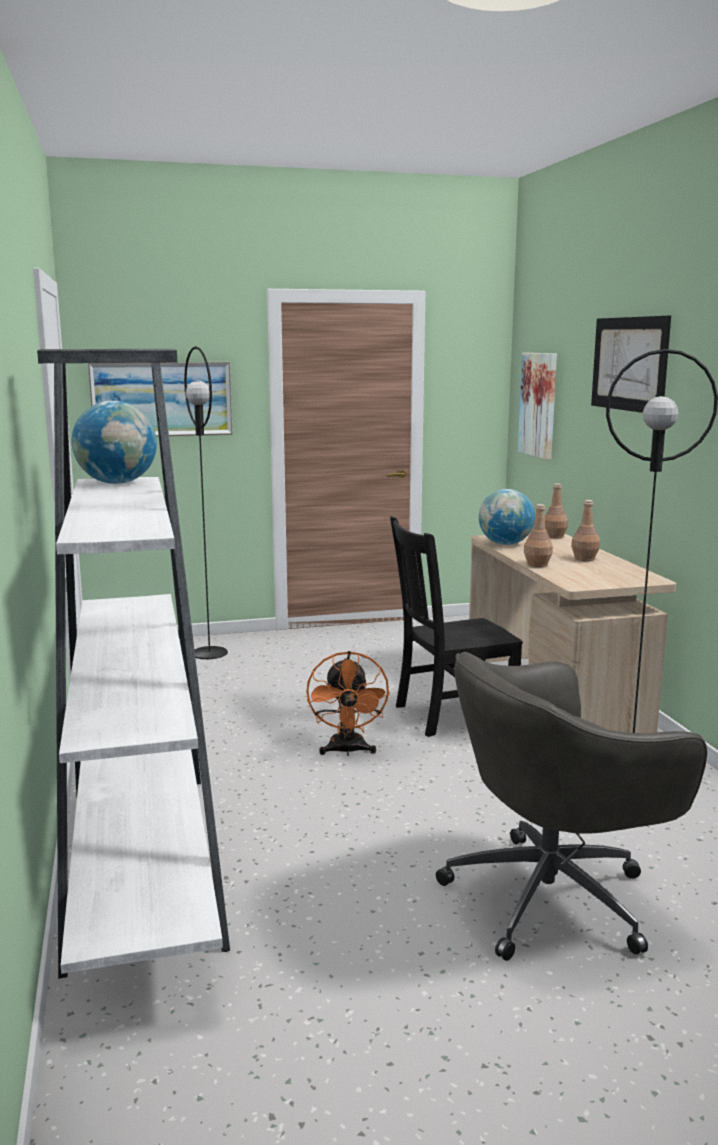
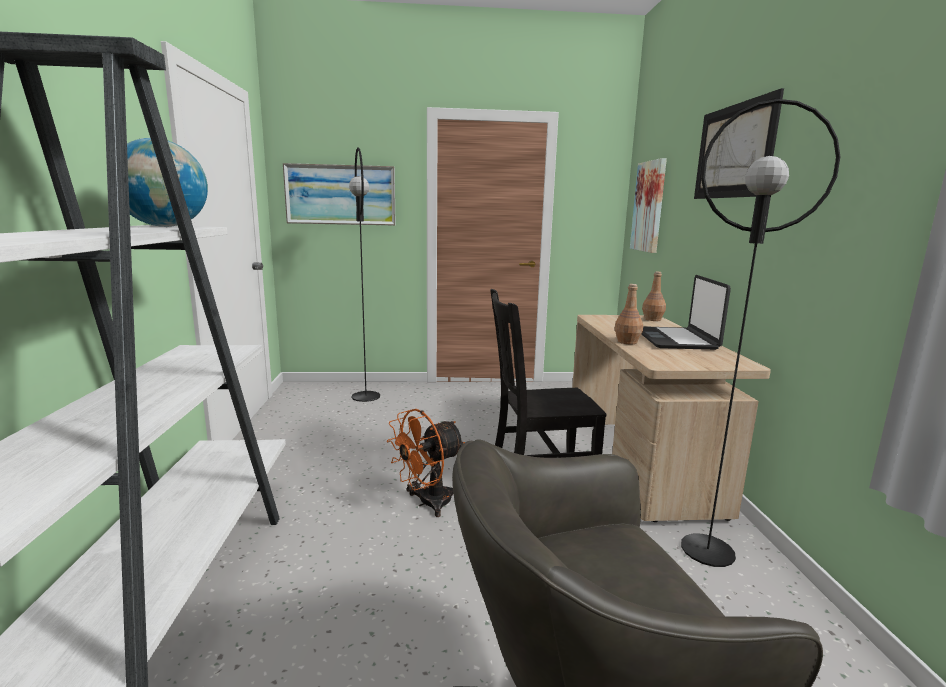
camera: 10 degrees right, 0 degrees up
(347, 751) = (427, 503): orange fan -> orange fan turned 45 degrees clockwise
(505, 544) = (604, 322): globe -> none
(585, 558) = (676, 339): brown bottle -> laptop

